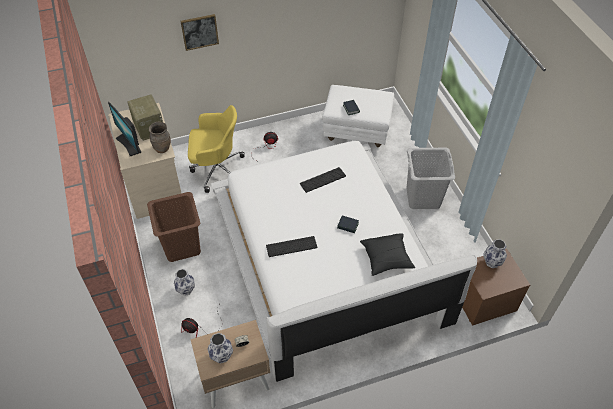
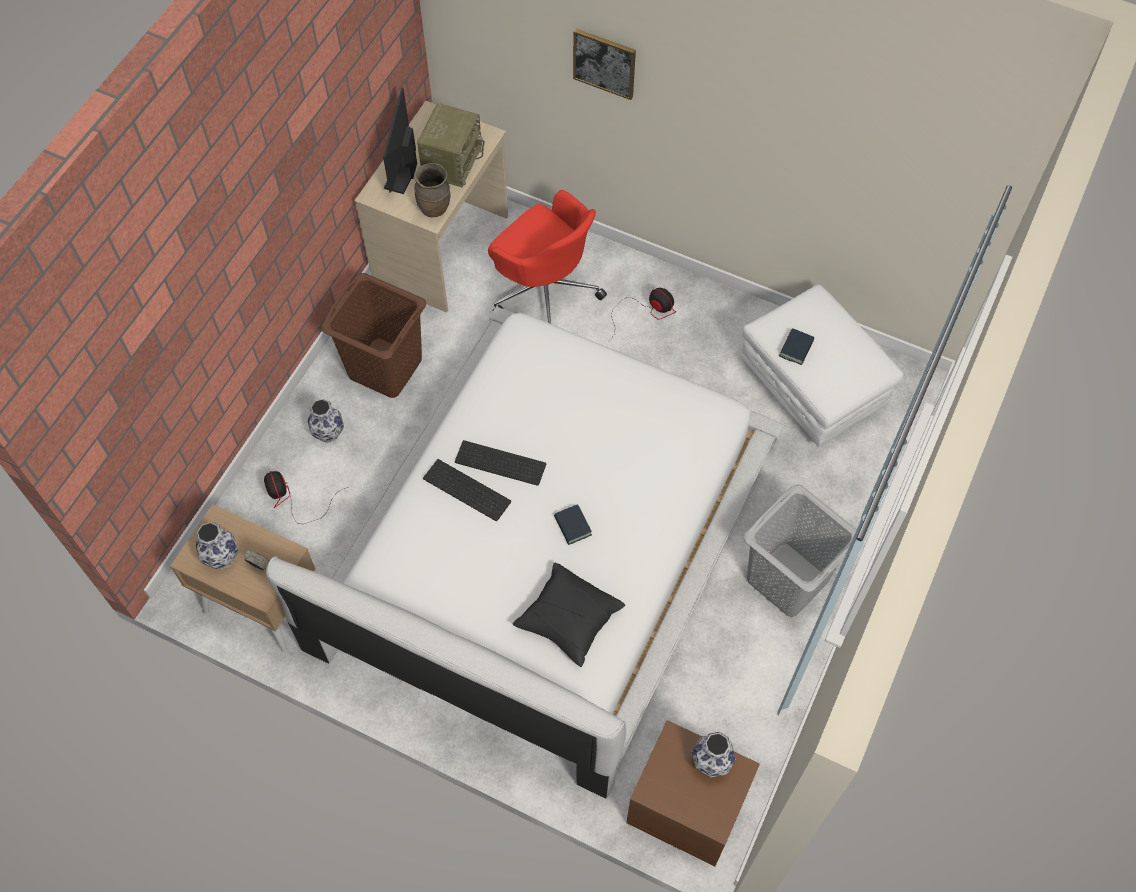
camera: 45 degrees right, 10 degrees up
(217, 169) = (545, 290): yellow office chair -> red office chair
(322, 180) = (618, 430): keyboard -> keyboard (499, 464)

